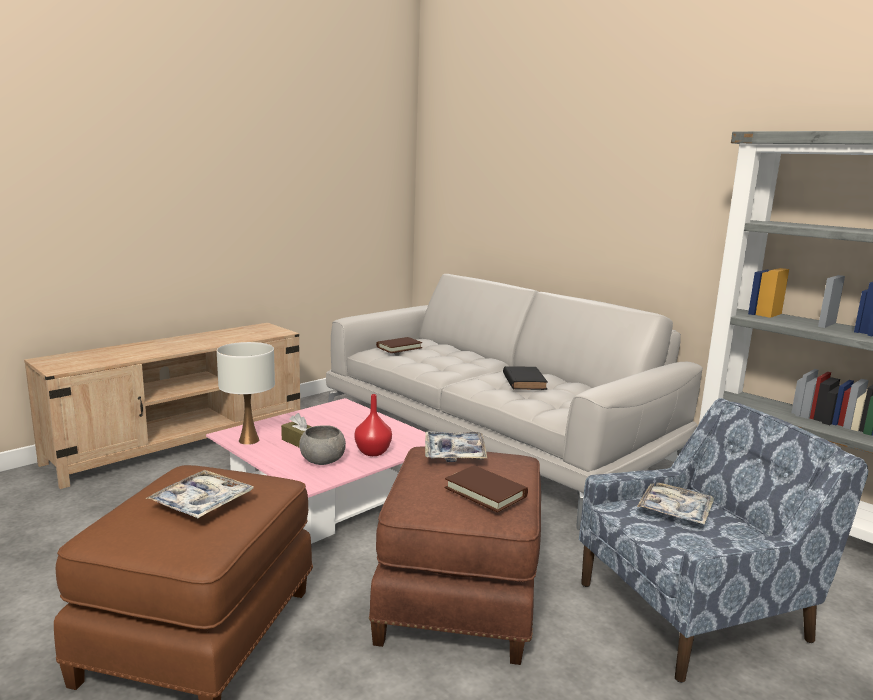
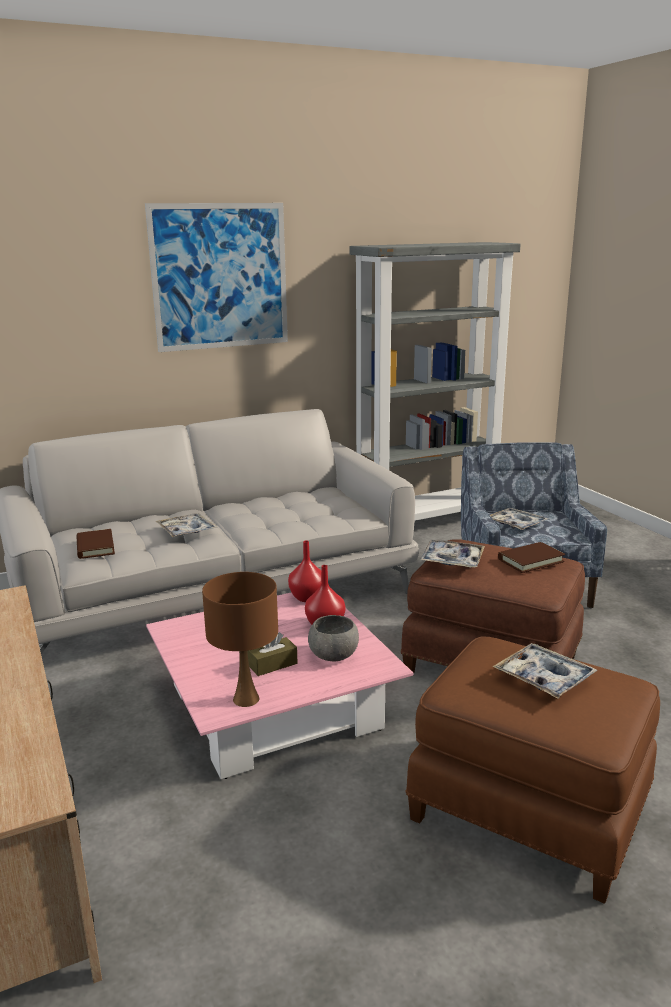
camera: 70 degrees left, 5 degrees up
(248, 440) = (245, 699): white table lamp -> brown table lamp
(420, 439) = (306, 597): none -> red vase
(451, 364) = (186, 531): none -> tray
(524, 381) = (271, 510): black book -> none
(617, 163) = (220, 277): none -> picture

